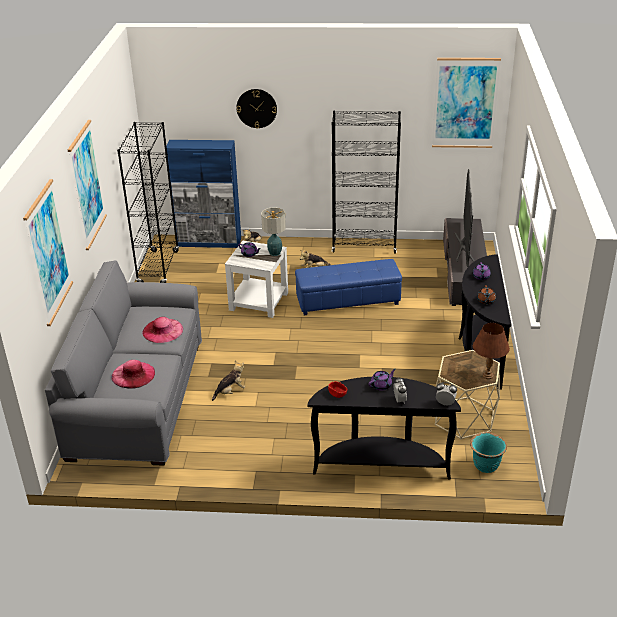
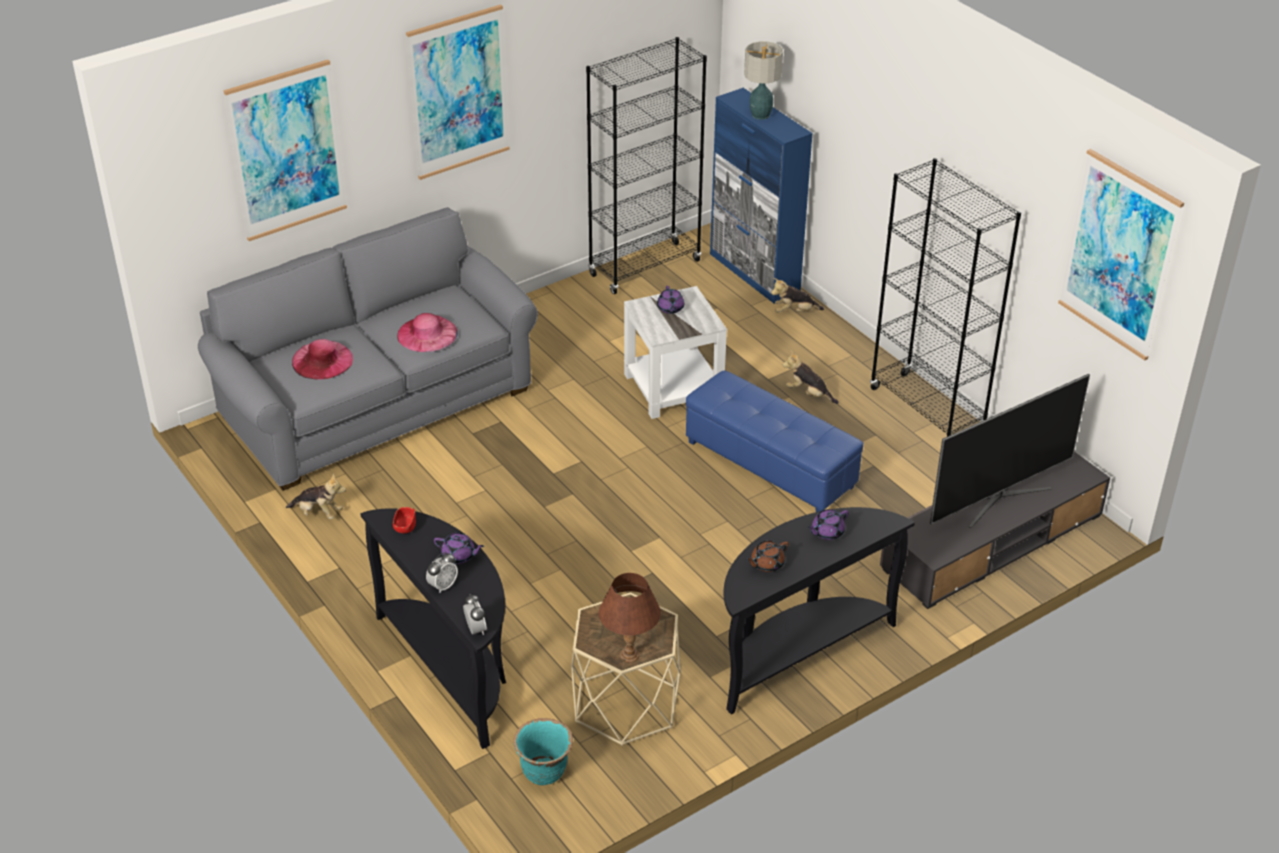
camera: 50 degrees right, 5 degrees up
(230, 392) = (462, 467): plush toy -> plush toy (318, 513)
(256, 108) = (849, 98): wall clock -> none
(274, 253) = (698, 327): table lamp -> table lamp (760, 115)

